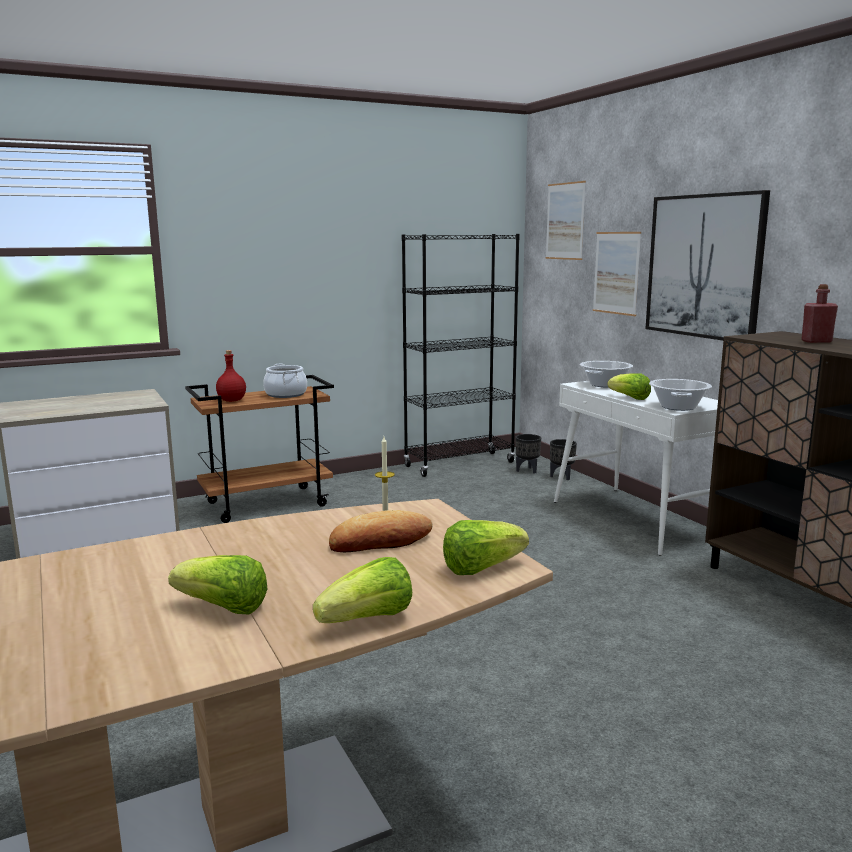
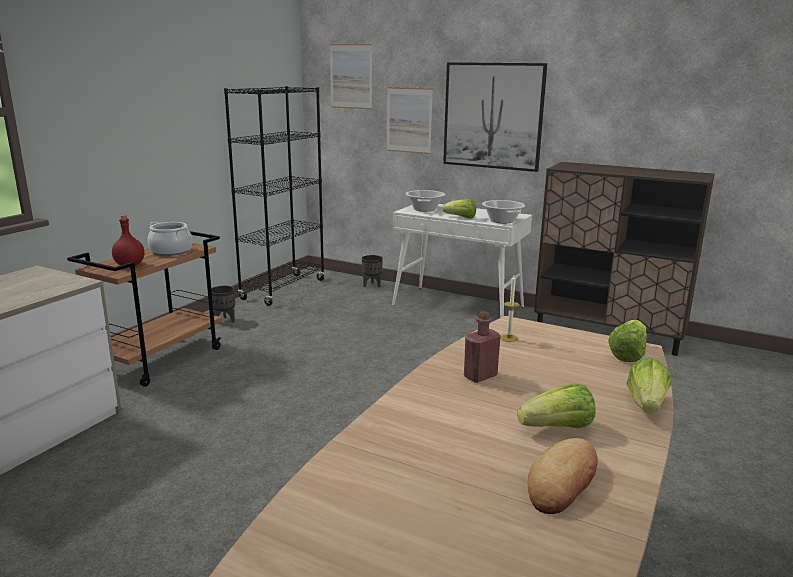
camera: 35 degrees left, 5 degrees up
(380, 541) = (540, 354): bread -> bread (563, 481)
(527, 470) = (341, 285): black planter -> black planter (224, 320)
(816, 341) = (604, 168): red bottle -> red bottle (480, 376)

